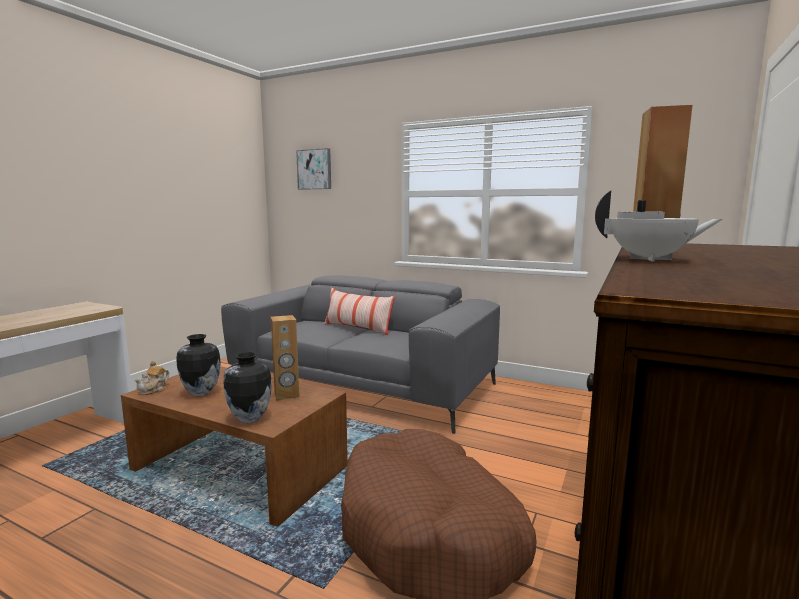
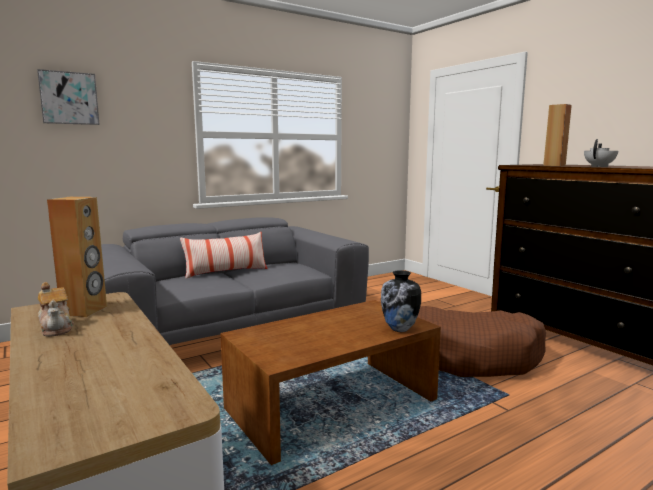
camera: 60 degrees left, 0 degrees up
(154, 390) = (277, 358): teapot -> teapot (57, 328)
(200, 393) = (316, 340): vase -> none
(287, 395) = (361, 314): brown speaker -> brown speaker (84, 311)

